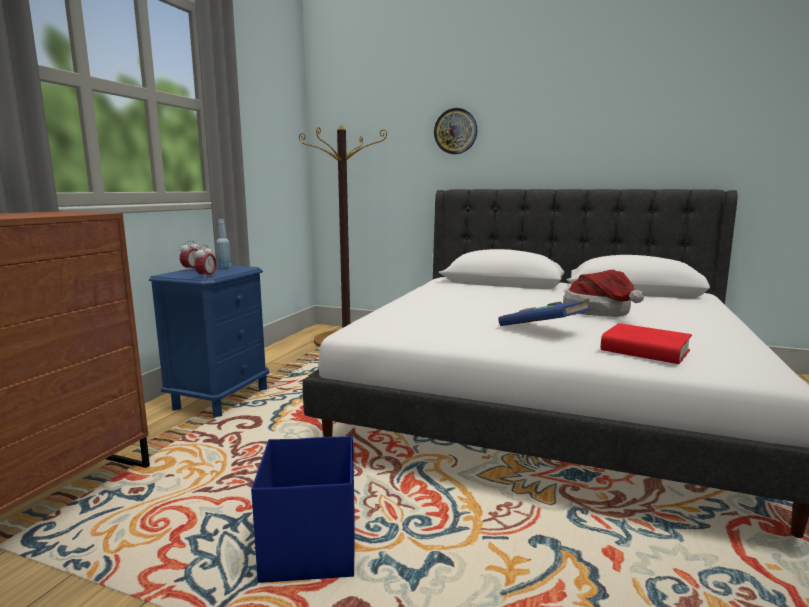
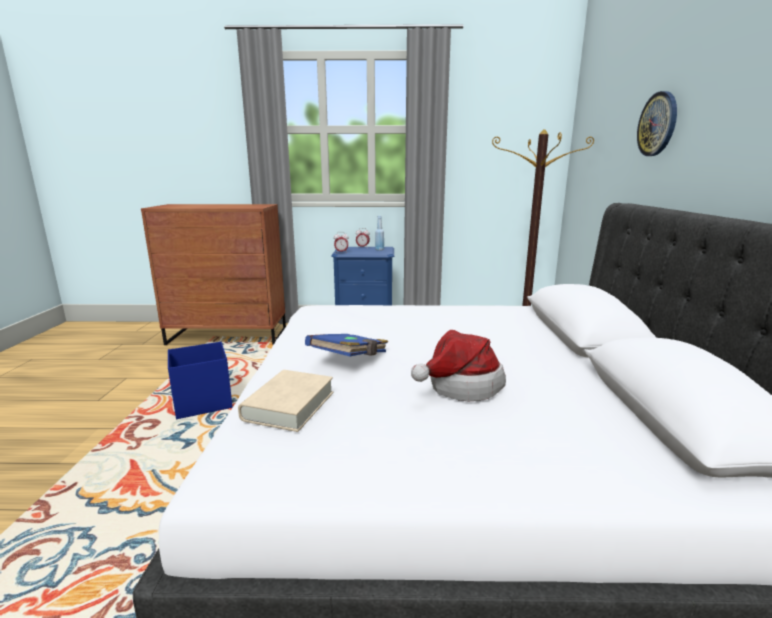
camera: 70 degrees right, 5 degrees up
(645, 351) = (289, 406): red book -> beige book

